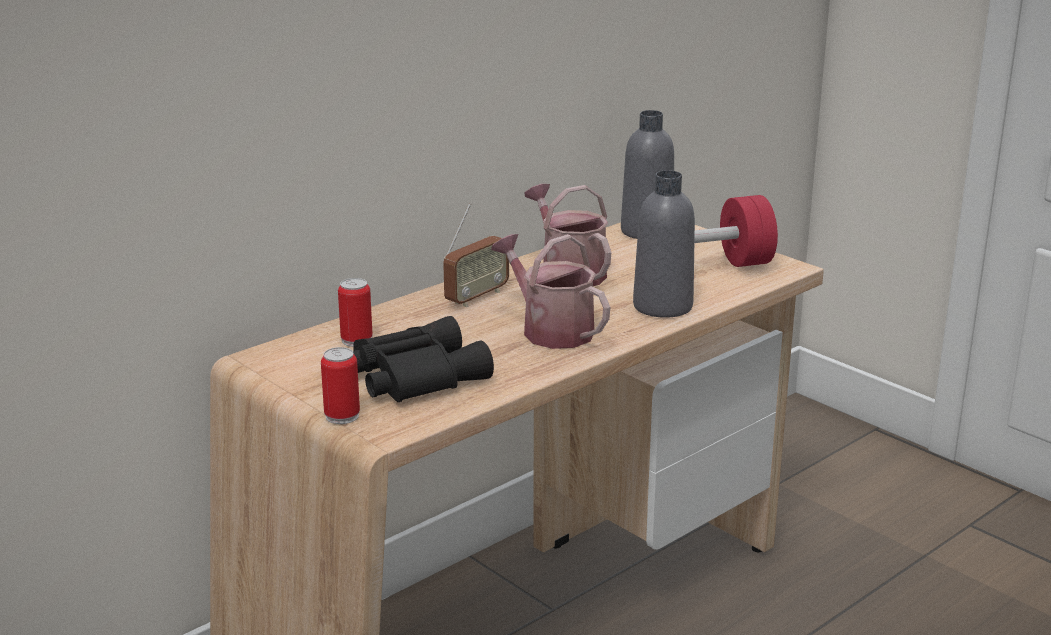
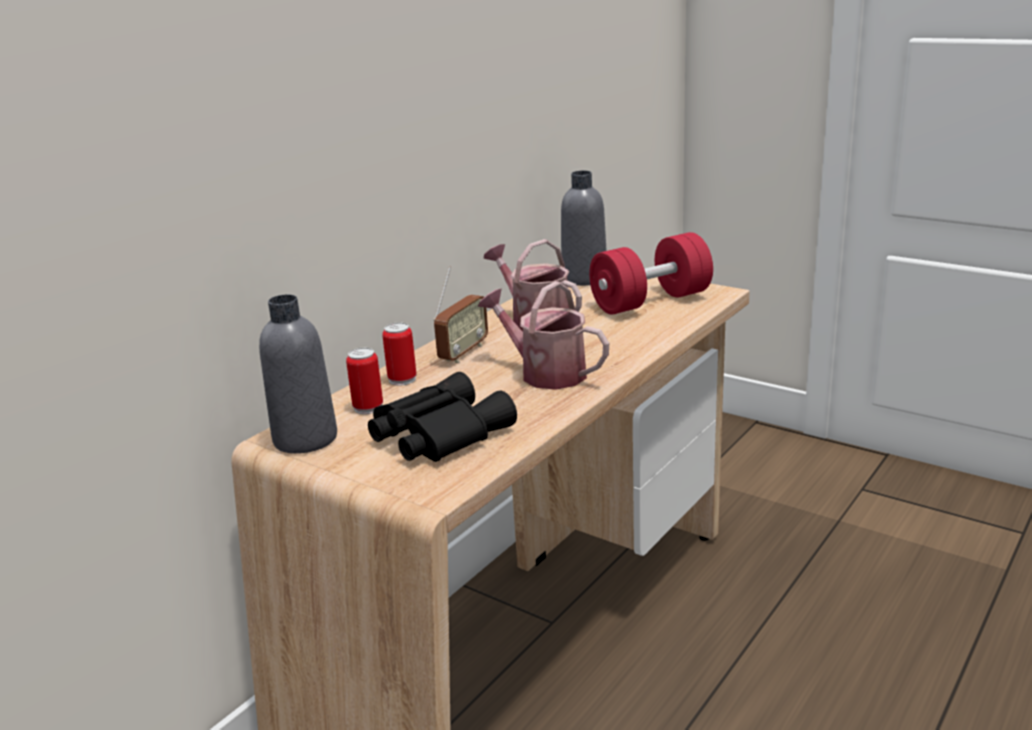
camera: 10 degrees left, 0 degrees up
(342, 416) = (384, 484): can -> can (402, 379)
(662, 306) = (633, 339): grey bottle -> grey bottle (305, 439)

